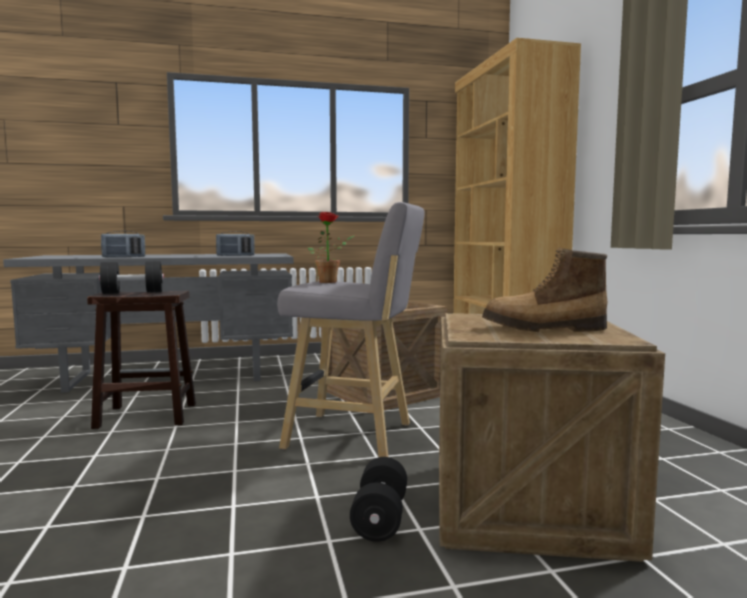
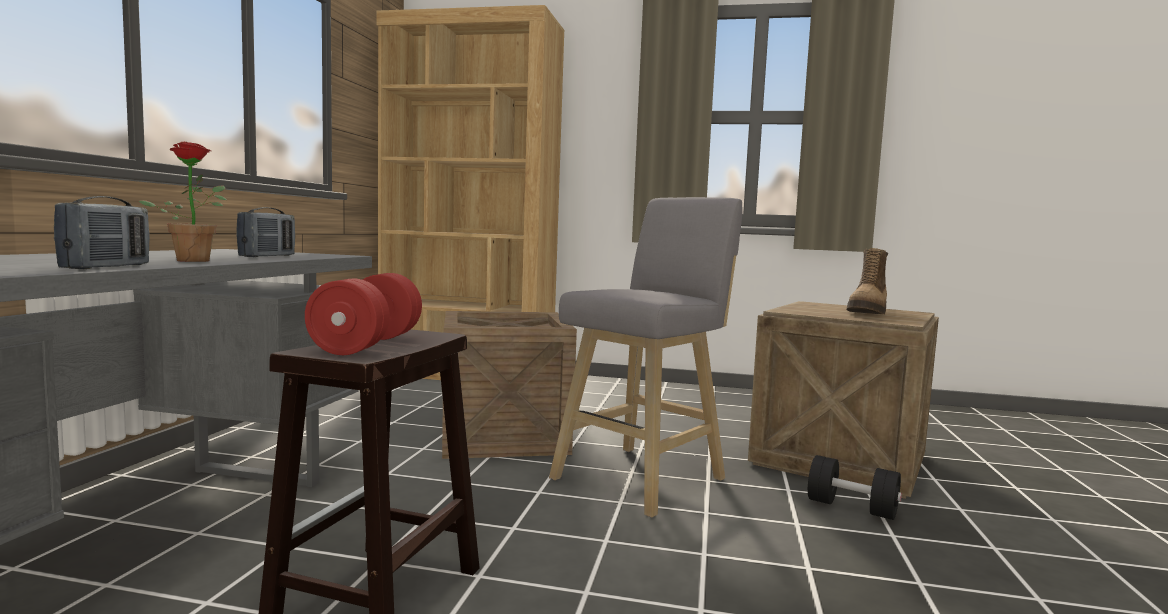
camera: 65 degrees left, 0 degrees up
(133, 292) = (368, 344): black dumbbell -> red dumbbell
(331, 282) = (636, 290): potted plant -> potted plant (195, 260)

